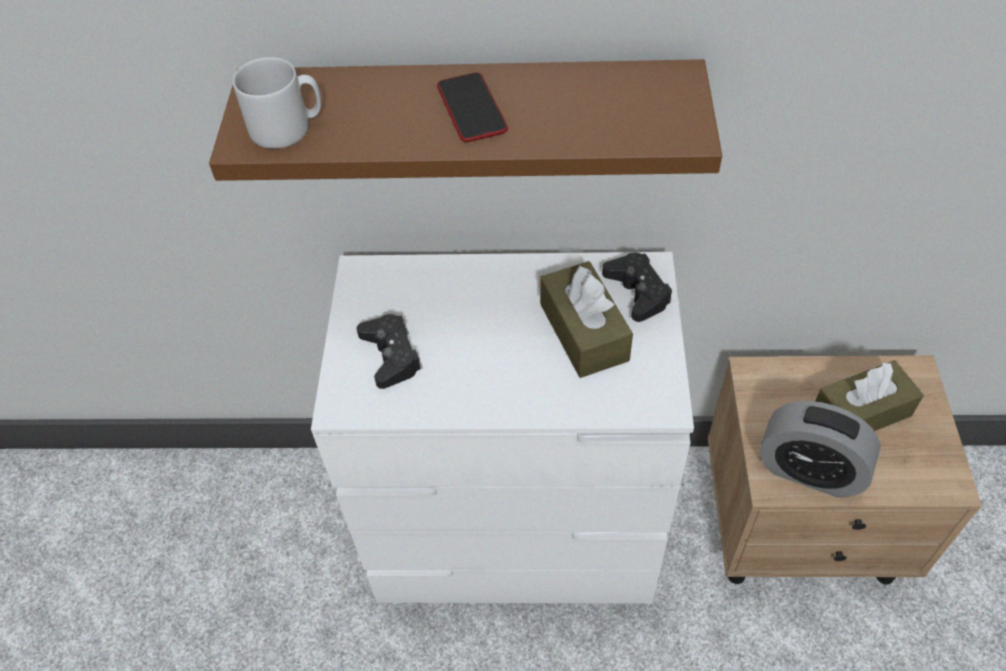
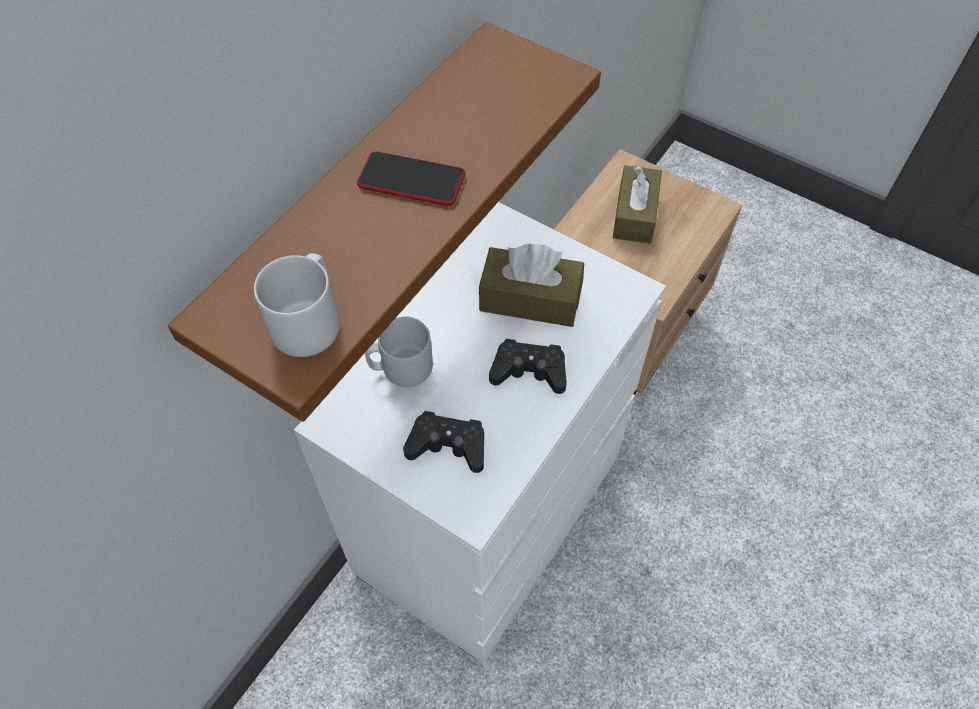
camera: 60 degrees left, 5 degrees up
(442, 285) = (401, 368): none -> grey mug
(637, 292) = (518, 244): black game controller -> black game controller (529, 371)
(809, 470) = (658, 272): alarm clock -> none

